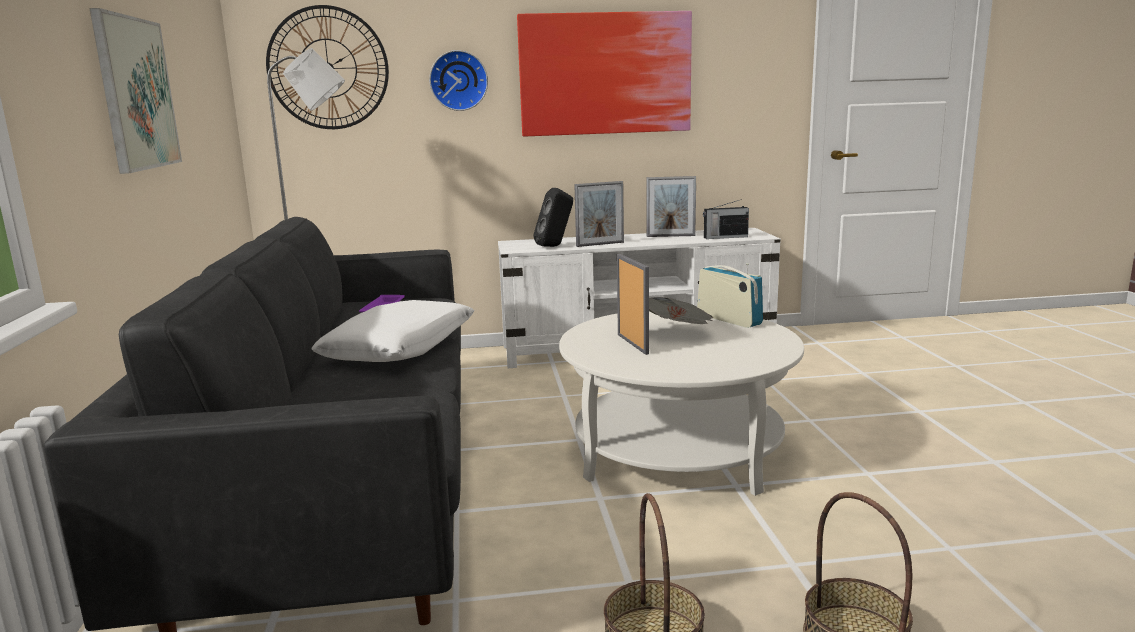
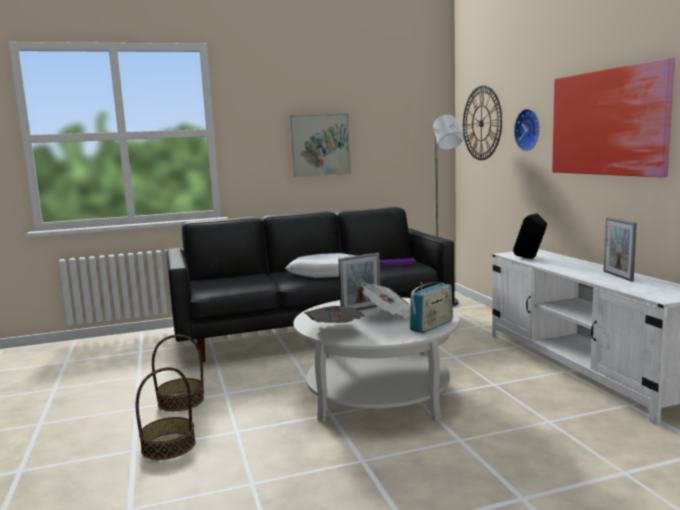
camera: 80 degrees right, 5 degrees down
(600, 244) = (551, 265): picture frame -> none
(724, 237) = (637, 288): radio -> none
(740, 359) = (336, 331): none -> newspaper

